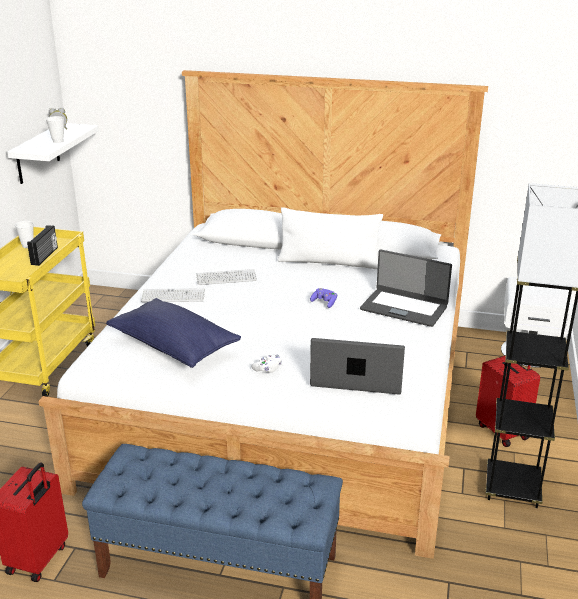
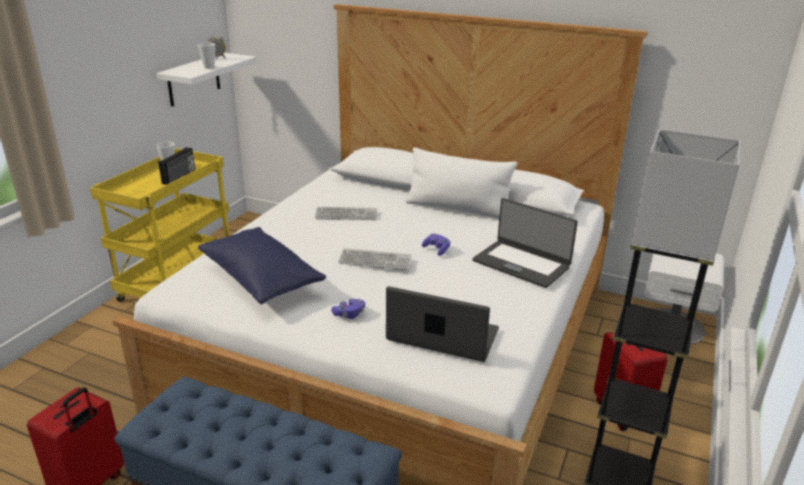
camera: 10 degrees right, 0 degrees up
(173, 296) = (285, 228): keyboard -> keyboard (375, 260)
(268, 369) = (349, 314): white game controller -> purple game controller

